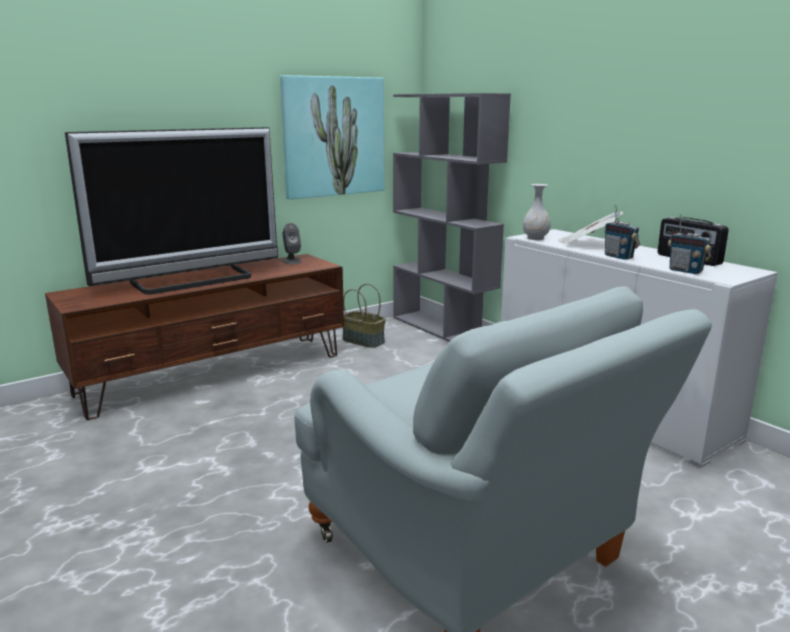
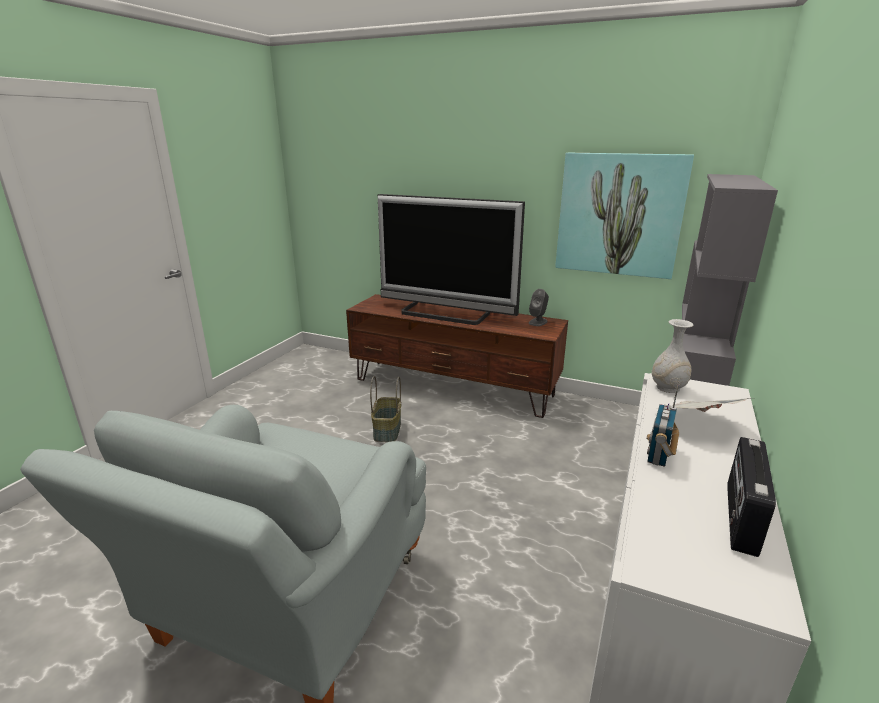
camera: 60 degrees right, 5 degrees up
(364, 341) = (588, 418): basket -> basket (388, 430)
(685, 271) = (655, 523): radio -> none

